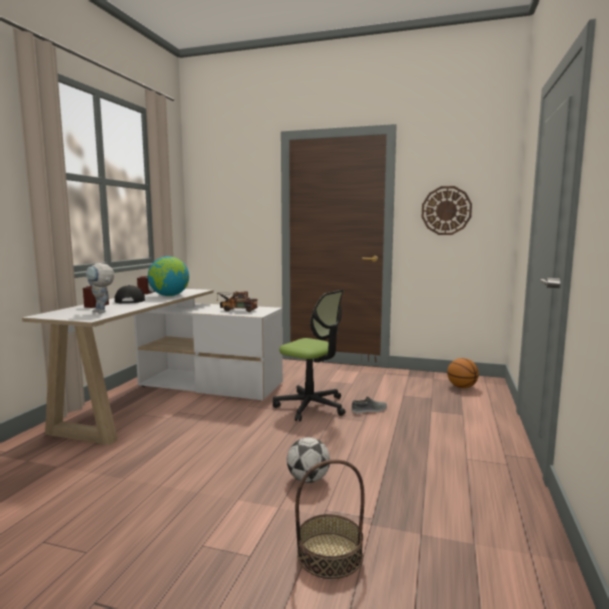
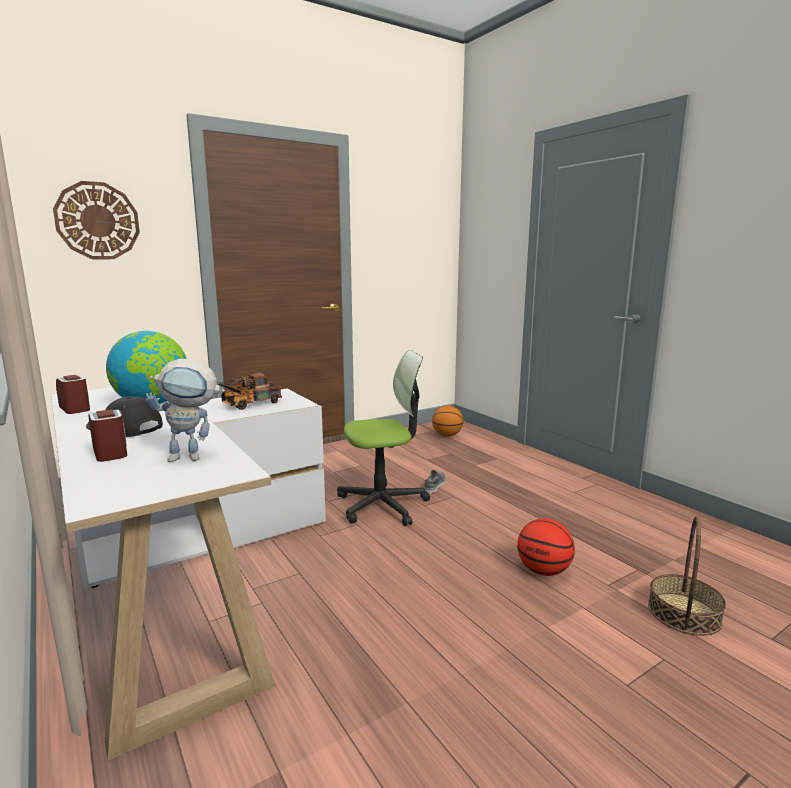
camera: 50 degrees left, 5 degrees up
(308, 479) = (543, 571): football -> basketball
(446, 210) = (402, 247): wall clock -> wall clock (97, 221)

